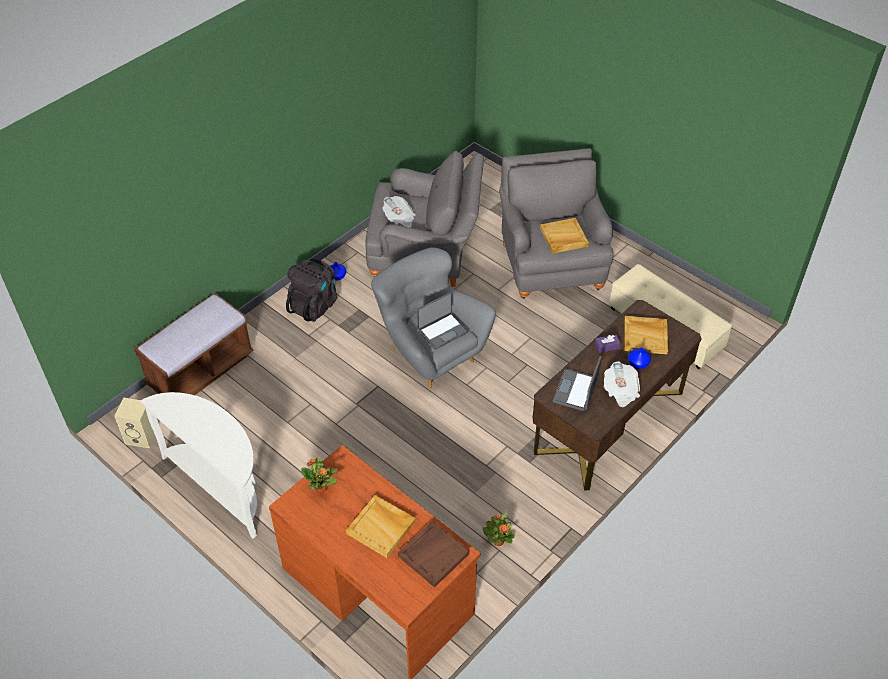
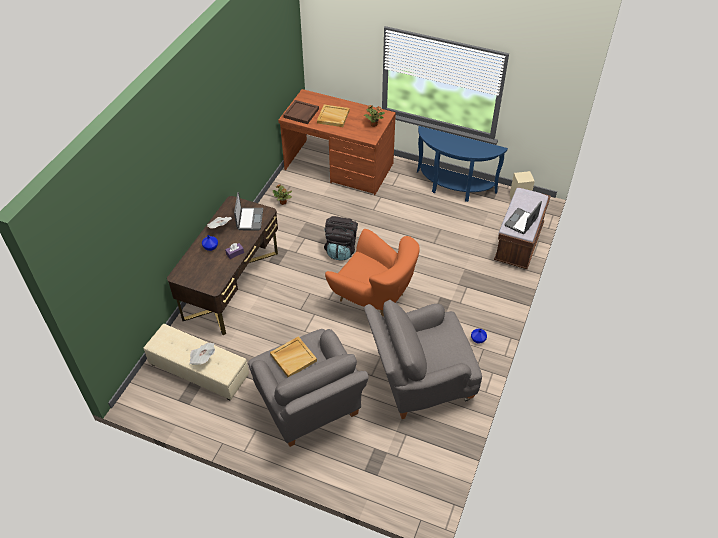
camera: 160 degrees right, 0 degrees up
(221, 485) = (453, 188): white console table -> blue console table
(314, 305) = (478, 310): black backpack -> black backpack (341, 249)
(399, 218) = (440, 338): newspaper -> newspaper (202, 358)
(430, 353) = (373, 298): grey armchair -> orange armchair
(442, 331) = (361, 268): laptop -> laptop (521, 222)
(645, 336) = (208, 268): beige tray -> none

